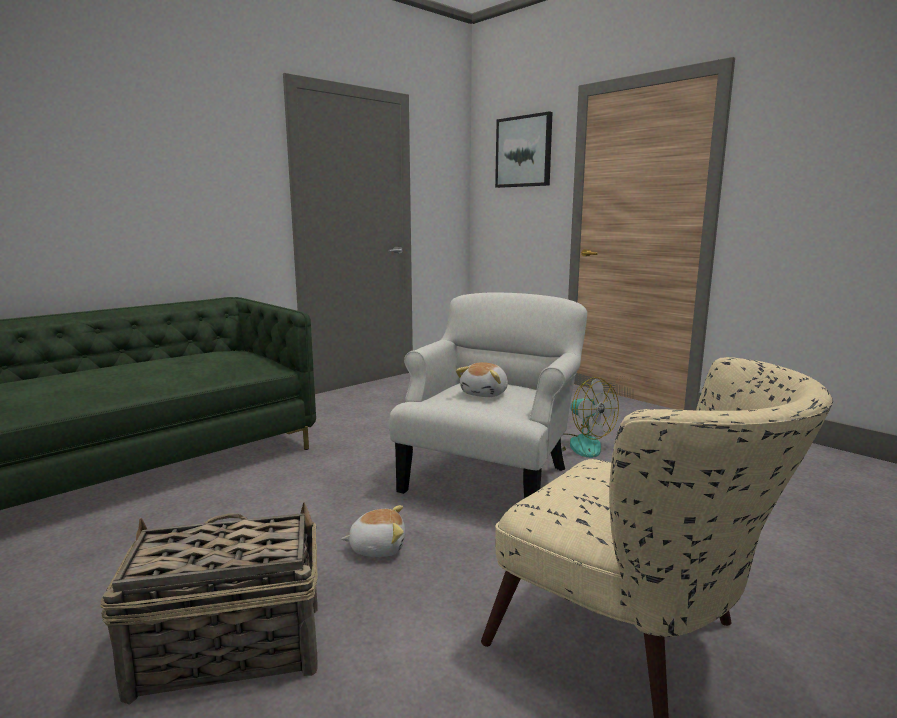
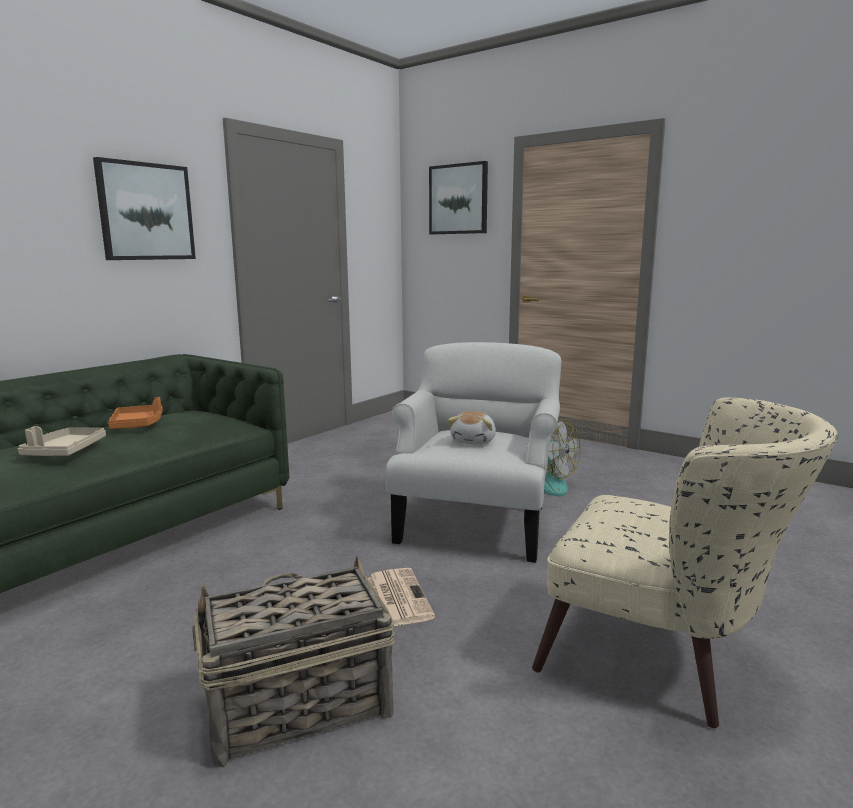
camera: 10 degrees left, 0 degrees up
(93, 380) = (65, 451): none -> beige tray
(174, 360) = (138, 425): none -> orange tray
(203, 162) = (146, 212): none -> picture
(377, 547) = (398, 597): plush toy -> newspaper

